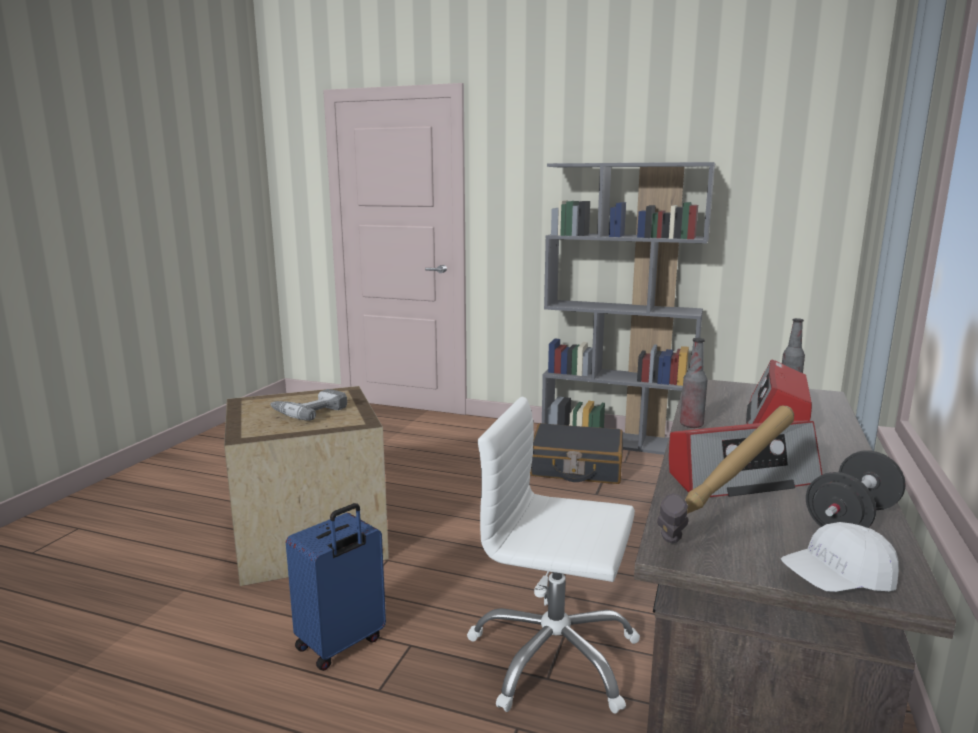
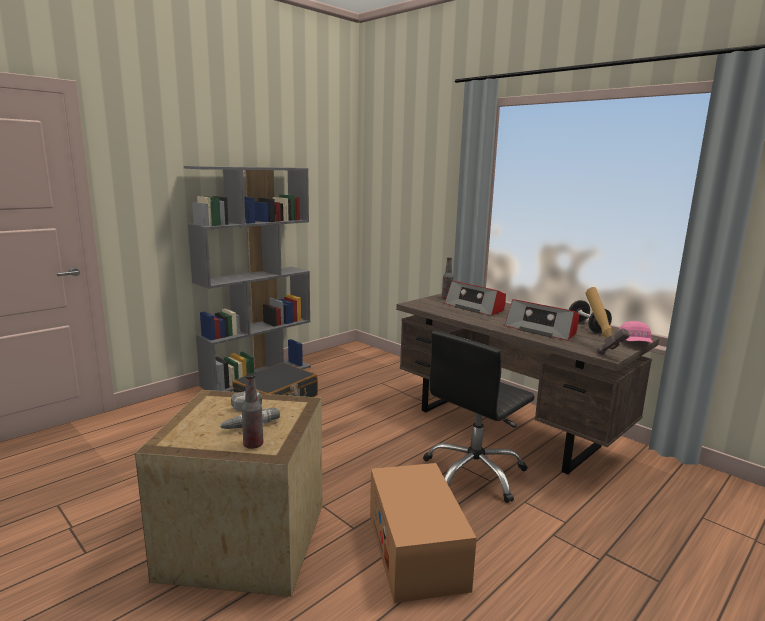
camera: 65 degrees left, 0 degrees up
(341, 644) = (416, 550): blue suitcase -> cardboard box
(553, 657) = (474, 473): white office chair -> black office chair
(691, 425) = (472, 320): bottle -> bottle (253, 445)
(740, 477) = (541, 330): radio -> radio turned 120 degrees clockwise
(837, 581) = (635, 342): white cap -> pink cap

